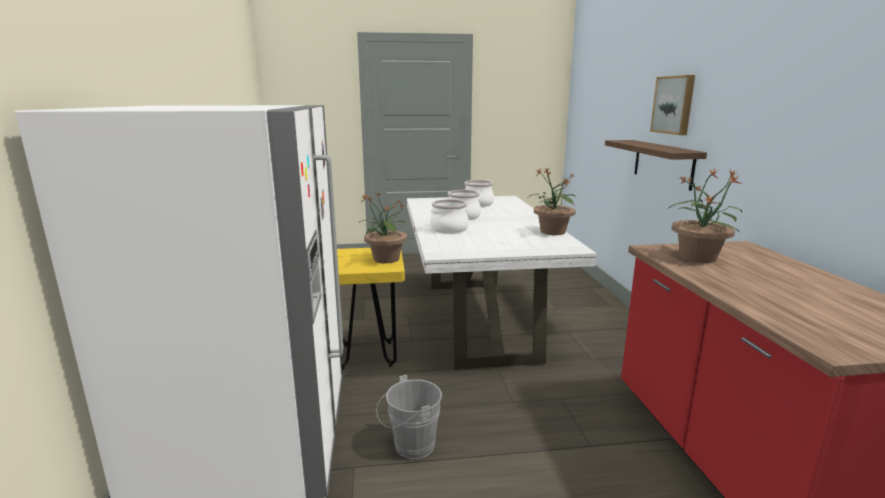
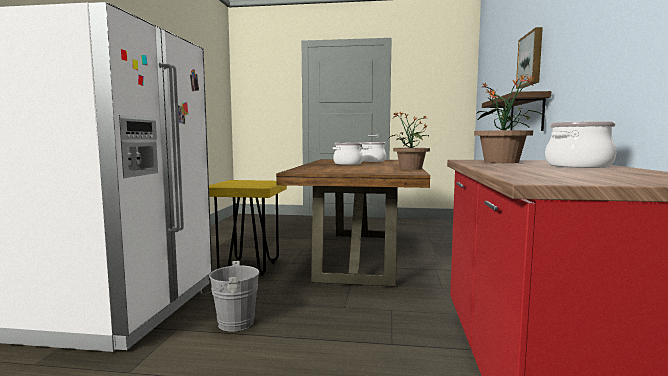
camera: 15 degrees right, 10 degrees down
(385, 259) = (264, 184): potted plant -> none
(449, 229) = (324, 166): cooking pot -> cooking pot (577, 166)
(479, 321) = (360, 257): white dining table -> brown dining table

